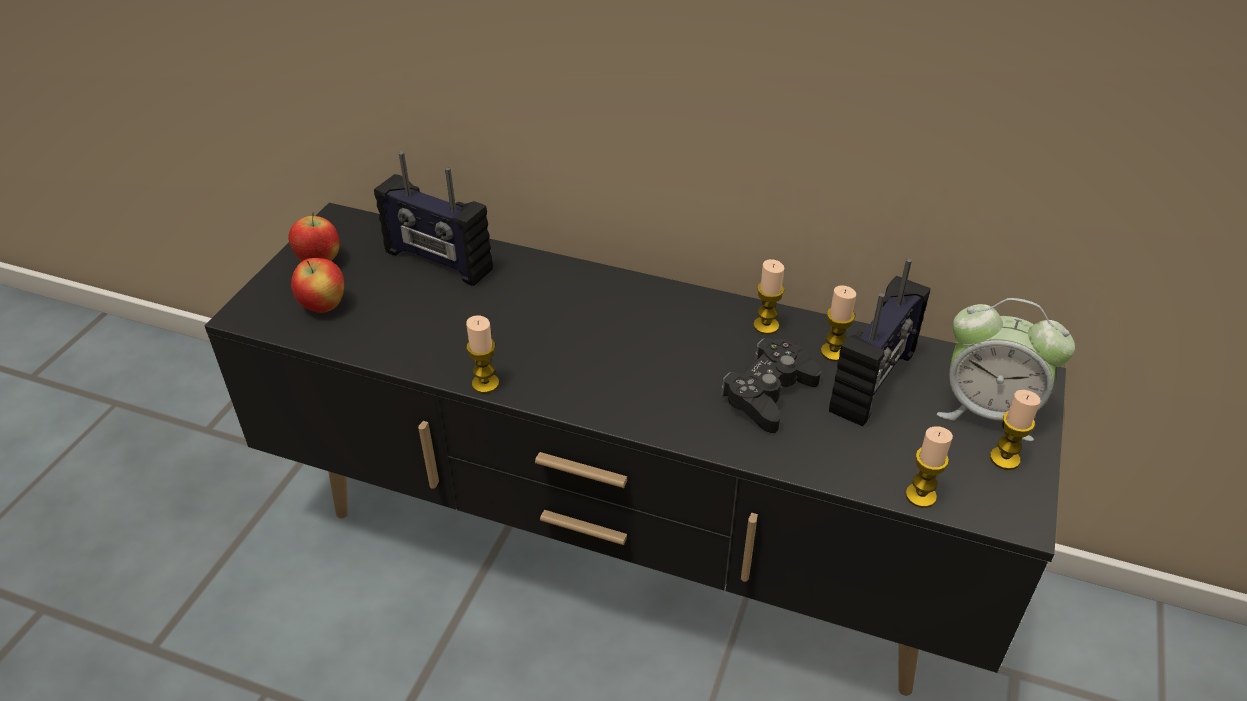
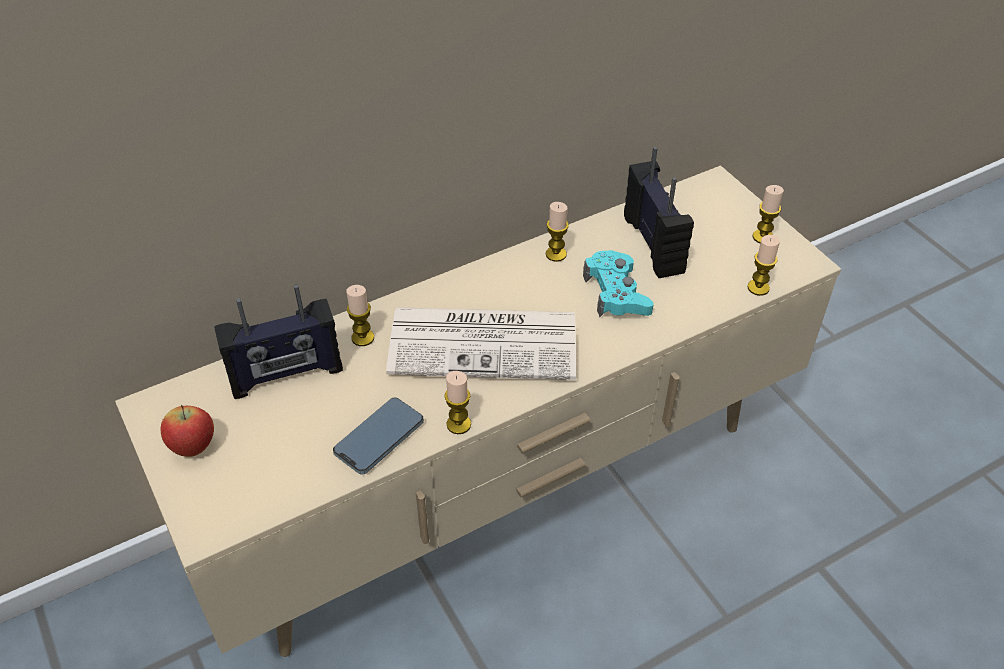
camera: 50 degrees left, 5 degrees up
(324, 306) = (257, 473): apple -> none
(422, 347) = (379, 438): none -> phone
(599, 346) = (486, 343): none -> newspaper
(626, 549) = (502, 492): black tv stand -> beige tv stand
(768, 393) = (616, 293): black game controller -> turquoise game controller
(833, 352) = (611, 242): candle -> candle (363, 338)
(987, 411) = (722, 217): alarm clock -> none

